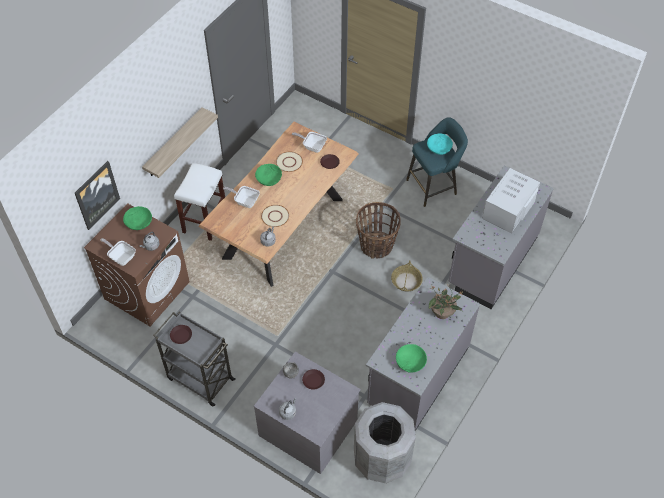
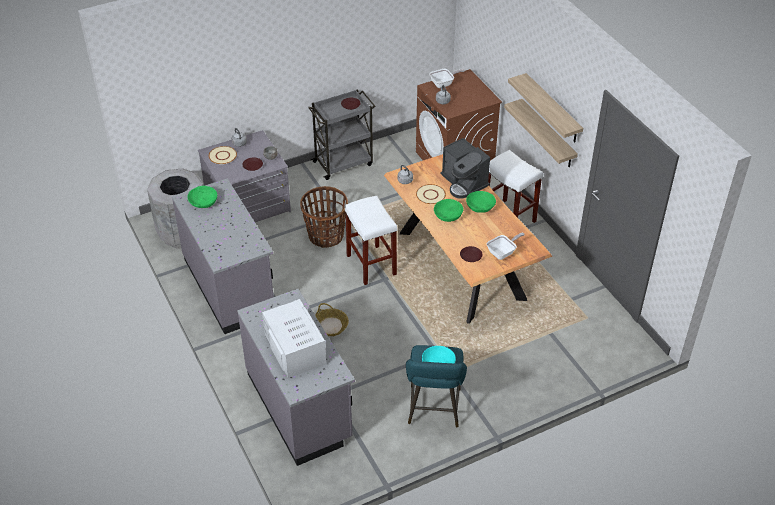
camera: 120 degrees right, 10 degrees down
(96, 195) = (491, 51): picture -> none
(138, 223) = (473, 101): green bowl -> green bowl (448, 215)
(171, 120) = (552, 109): none -> shelf
(245, 201) = (464, 183): frying pan -> coffee machine
(289, 162) = (492, 228): beige plate -> beige plate (222, 155)
(322, 288) = (370, 264): none -> white stool
(376, 245) = (390, 324): basket -> basket (325, 236)
(442, 313) = (228, 242): potted plant -> none

